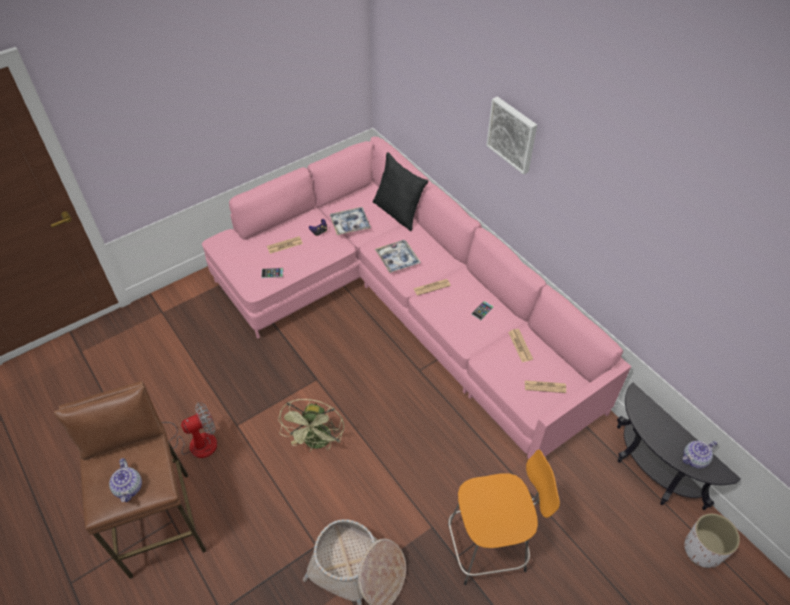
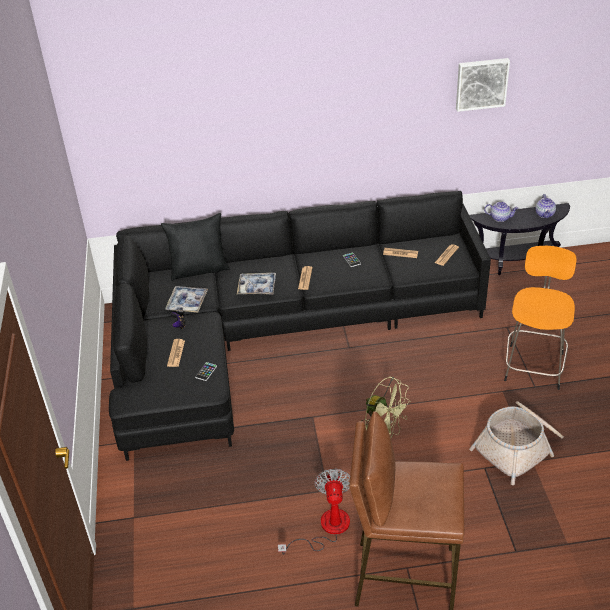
camera: 60 degrees left, 10 degrees down
(129, 488) = (438, 491): teapot -> teapot (500, 218)
(402, 307) = (272, 334): pink sofa -> black sofa
(513, 134) = (289, 110): picture -> picture (481, 83)
(703, 550) = (585, 266): white planter -> none

